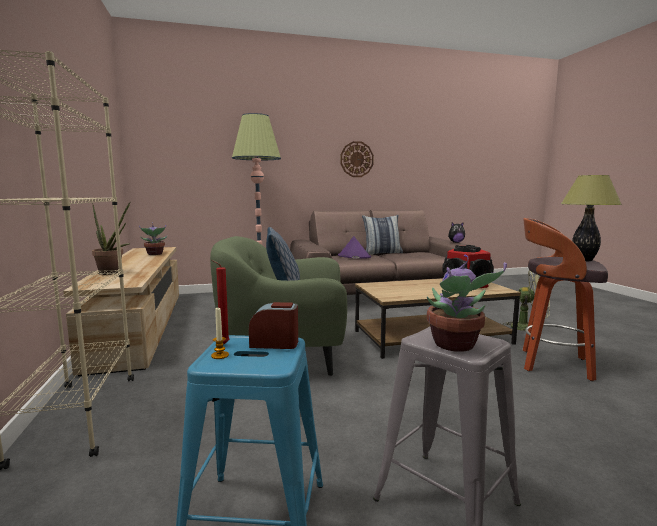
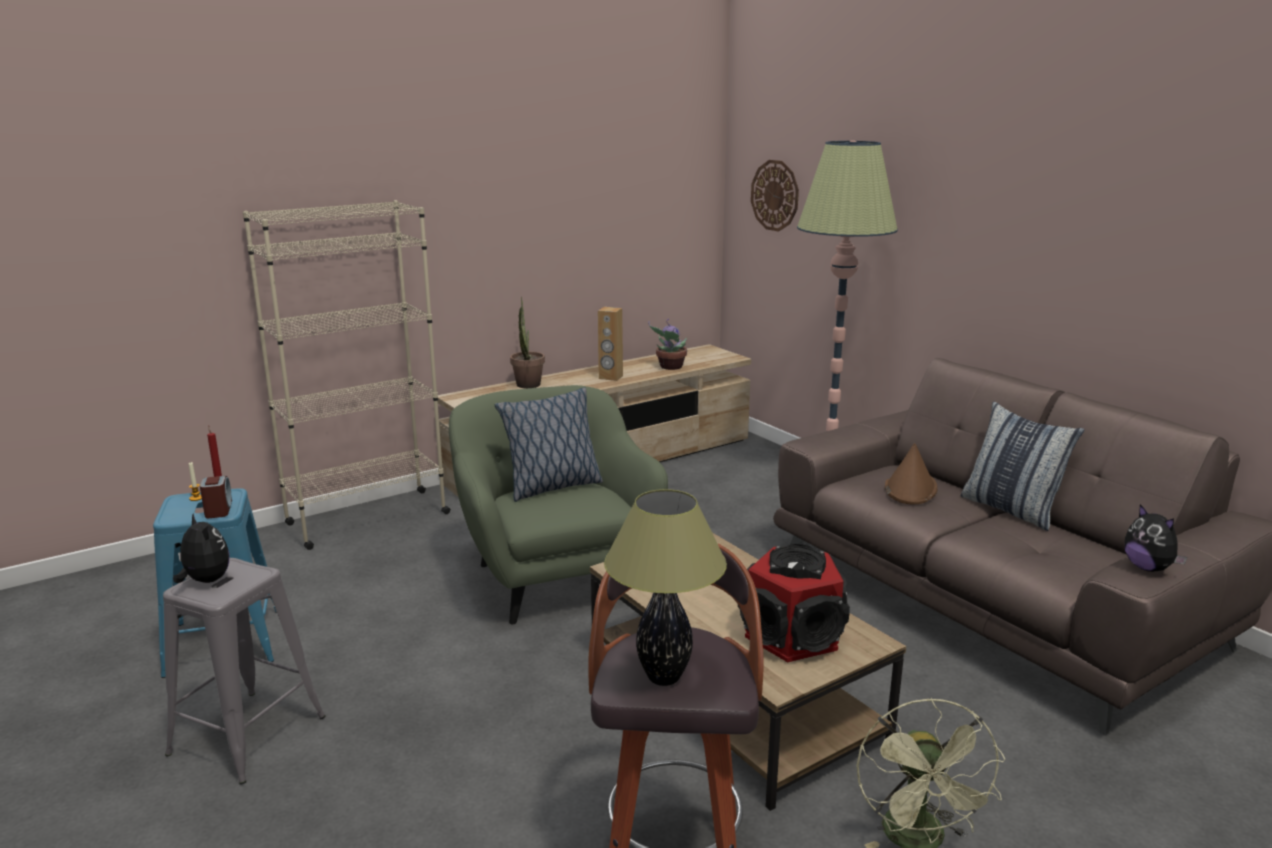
camera: 70 degrees right, 10 degrees up
(143, 261) = (610, 377): none -> brown speaker
(354, 256) = (910, 488): purple hat -> brown hat
(356, 159) = (1093, 249): wall clock -> wall clock (775, 195)
(455, 345) = (205, 581): potted plant -> plush toy

